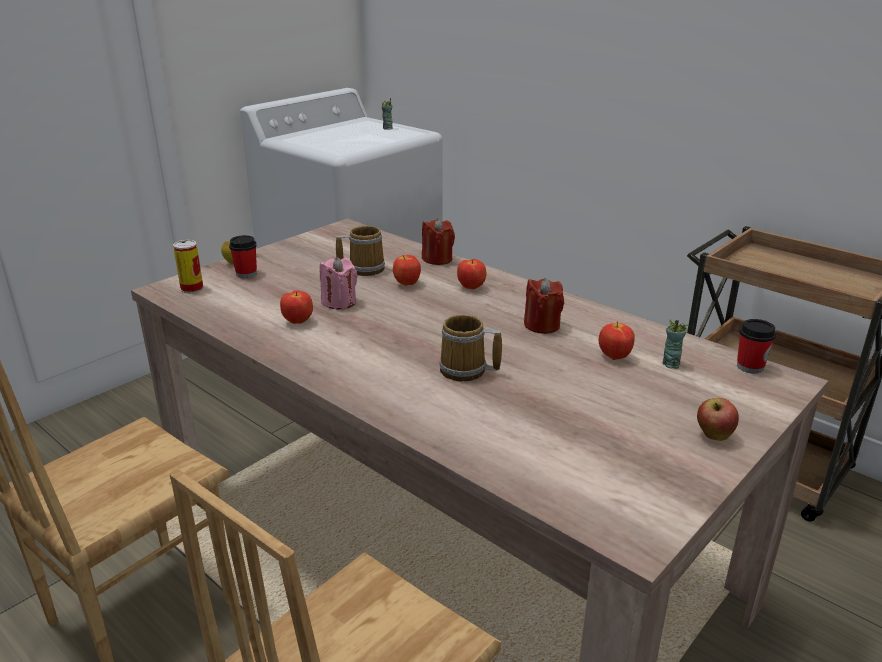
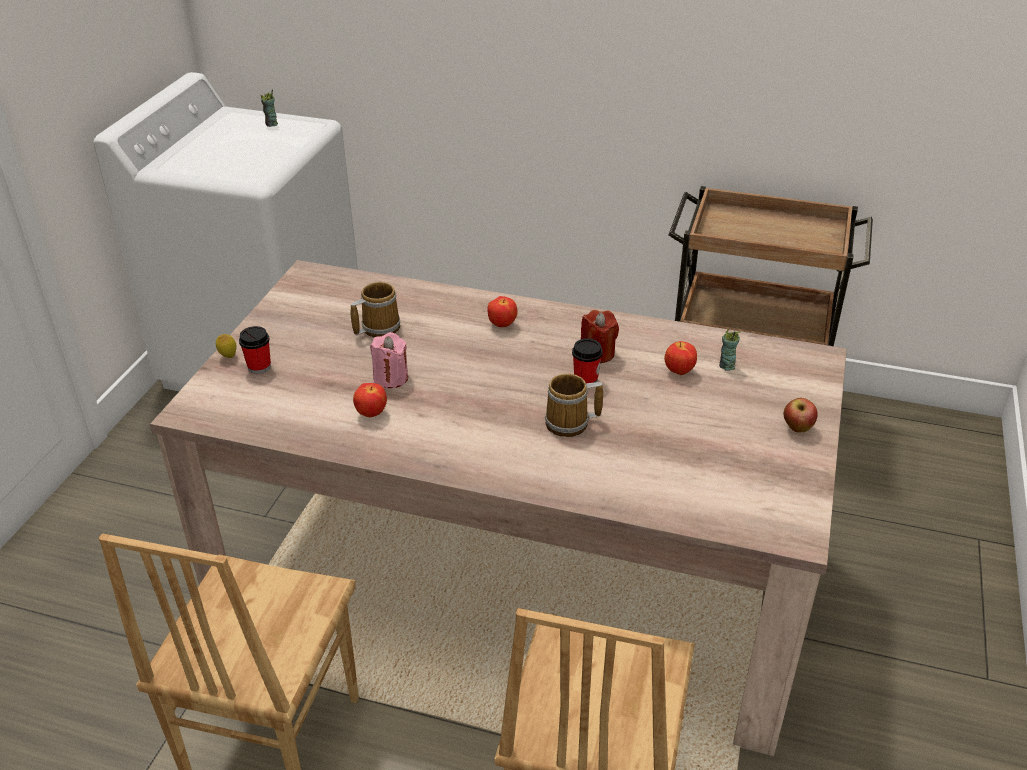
camera: 25 degrees left, 10 degrees up
(192, 288) = (219, 403): can -> none
(407, 284) = (438, 337): apple -> none
(437, 259) = (441, 296): red candle -> none
(750, 367) = (785, 351): cup -> cup (586, 380)

